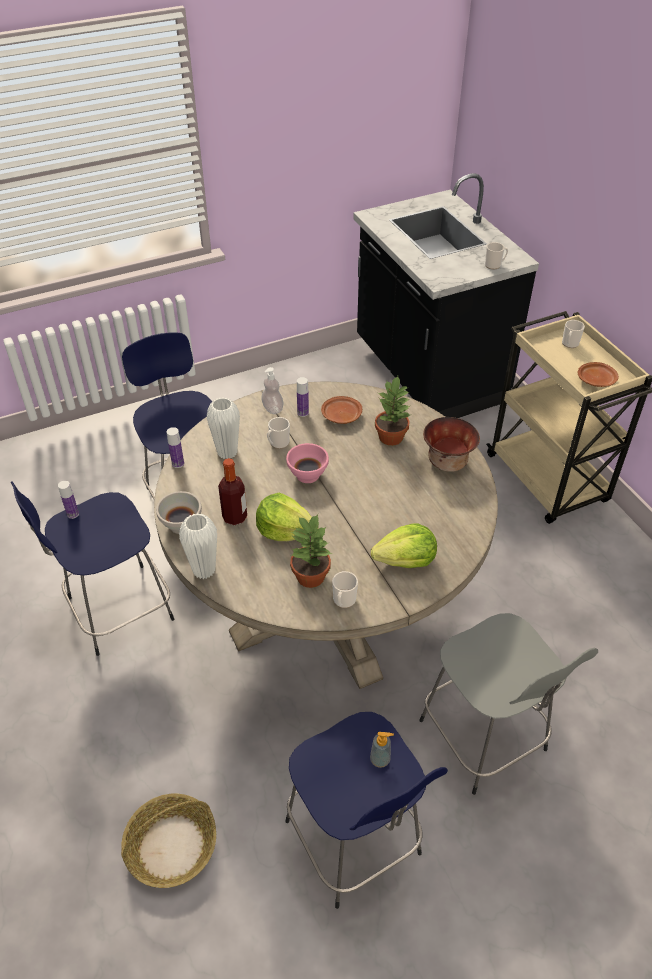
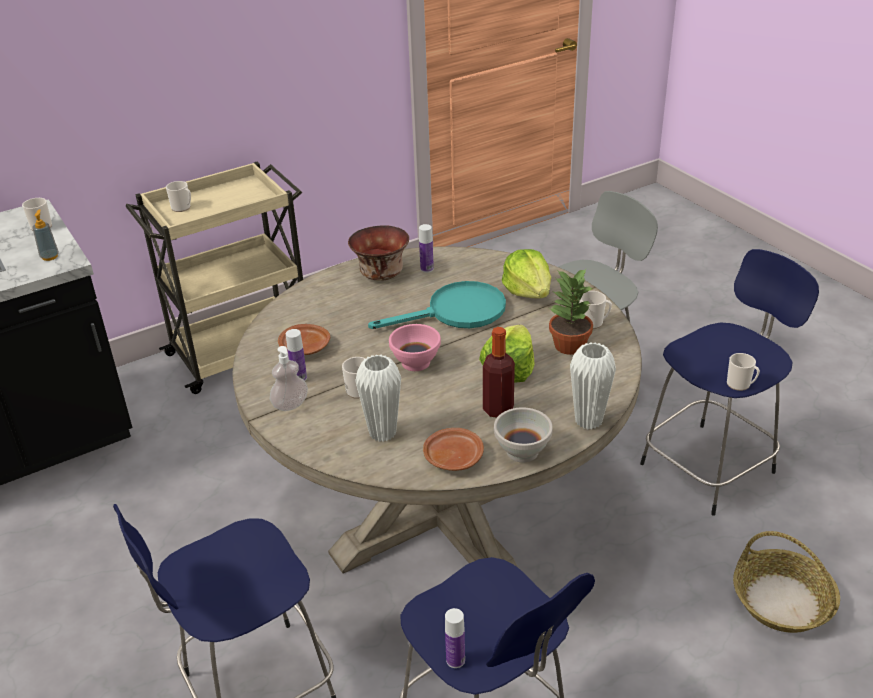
camera: 95 degrees left, 10 degrees down
(178, 463) = (410, 475): bottle -> bottle (427, 269)
(306, 768) = (741, 385): none -> mug
(376, 505) = (456, 312): none -> turquoise frying pan
(380, 759) = (708, 346): soap dispenser -> soap dispenser (50, 256)
(391, 437) = (343, 310): potted plant -> none
(596, 380) = (248, 195): brown plate -> brown plate (453, 457)

